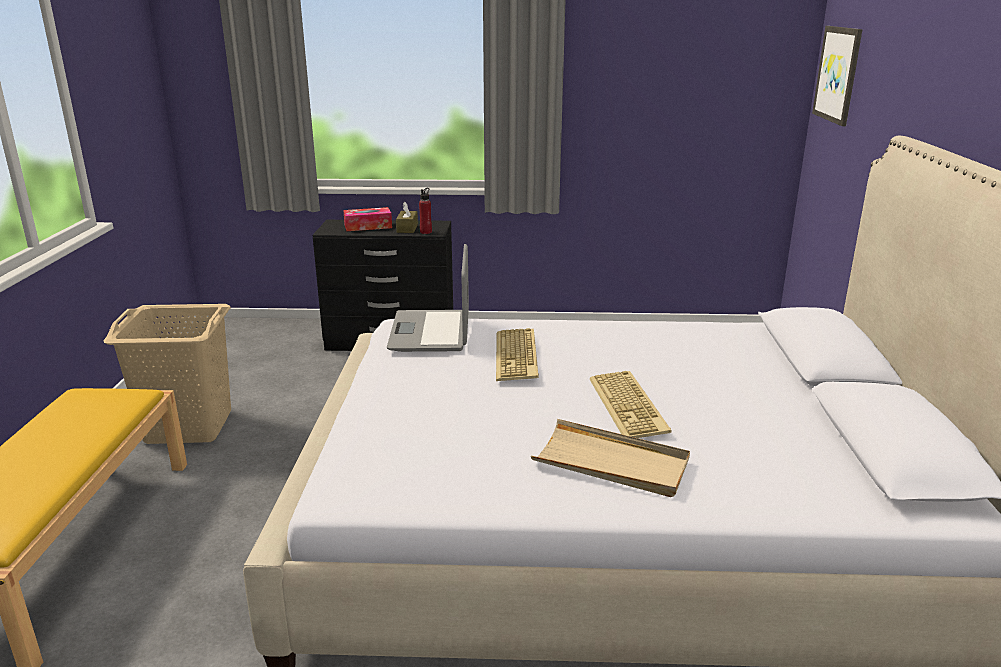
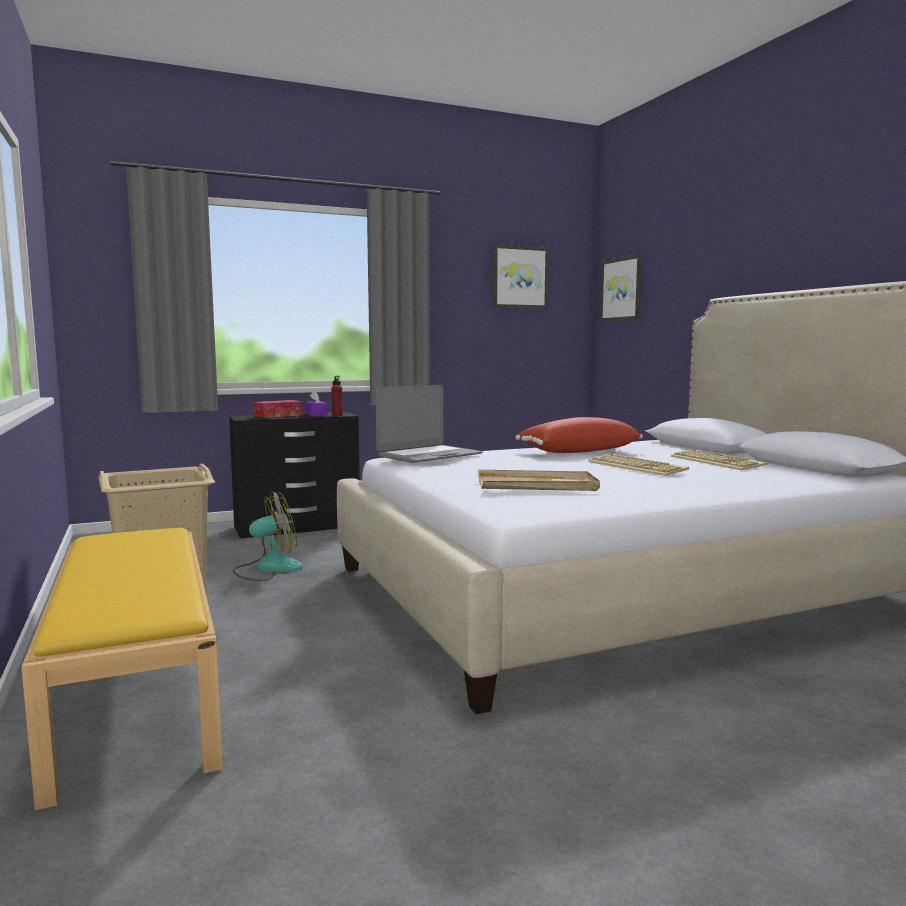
camera: 25 degrees left, 15 degrees down
(305, 404) = (268, 568): none -> fan
(407, 228) = (316, 415): brown tissue box -> purple tissue box
(431, 332) = (429, 455): laptop -> laptop turned 105 degrees counterclockwise
(518, 356) = (519, 458): keyboard -> keyboard (718, 462)
(611, 463) = (675, 483): beige tray -> beige tray (537, 485)
(621, 344) = (578, 451): none -> red pillow
(699, 50) = (519, 277): none -> picture

